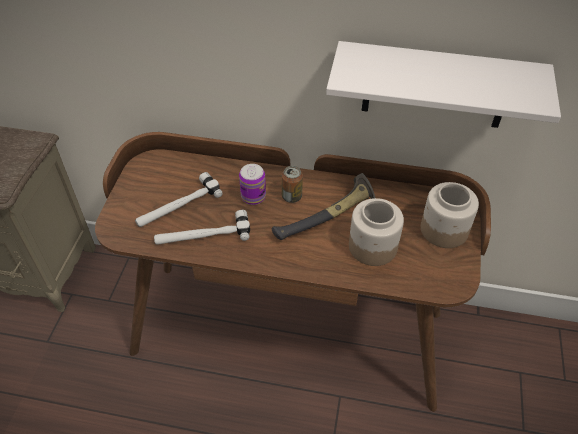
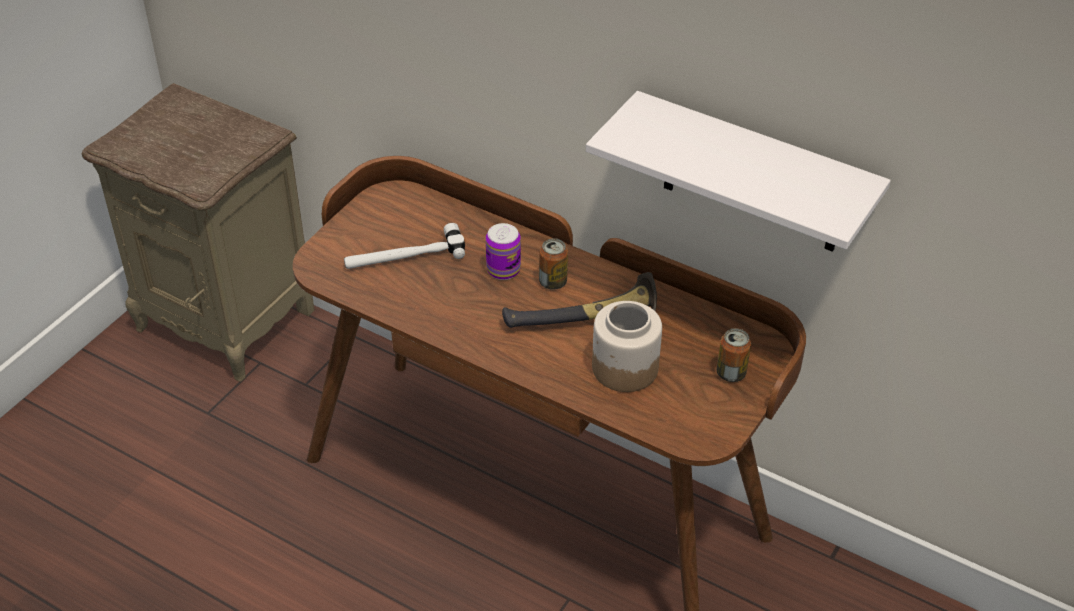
camera: 20 degrees right, 5 degrees down
(203, 235) = (419, 298): hammer -> none
(443, 230) = (731, 373): jar -> can

